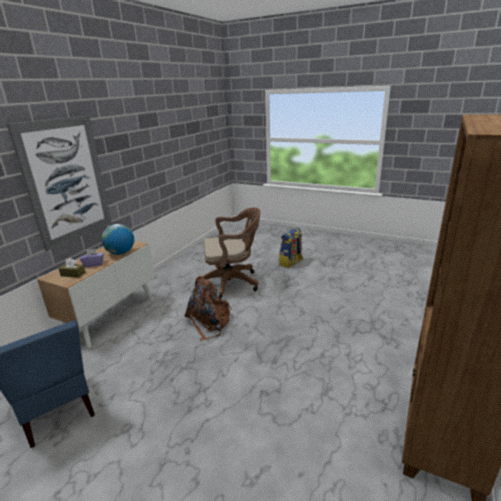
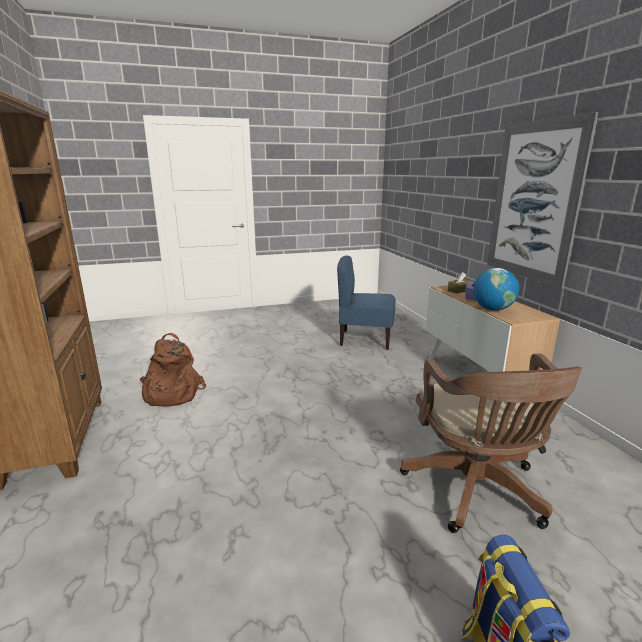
camera: 135 degrees right, 5 degrees down
(209, 322) = (384, 419): brown backpack -> brown backpack (170, 394)
(232, 283) = (476, 491): brown office chair -> brown office chair turned 45 degrees counterclockwise

